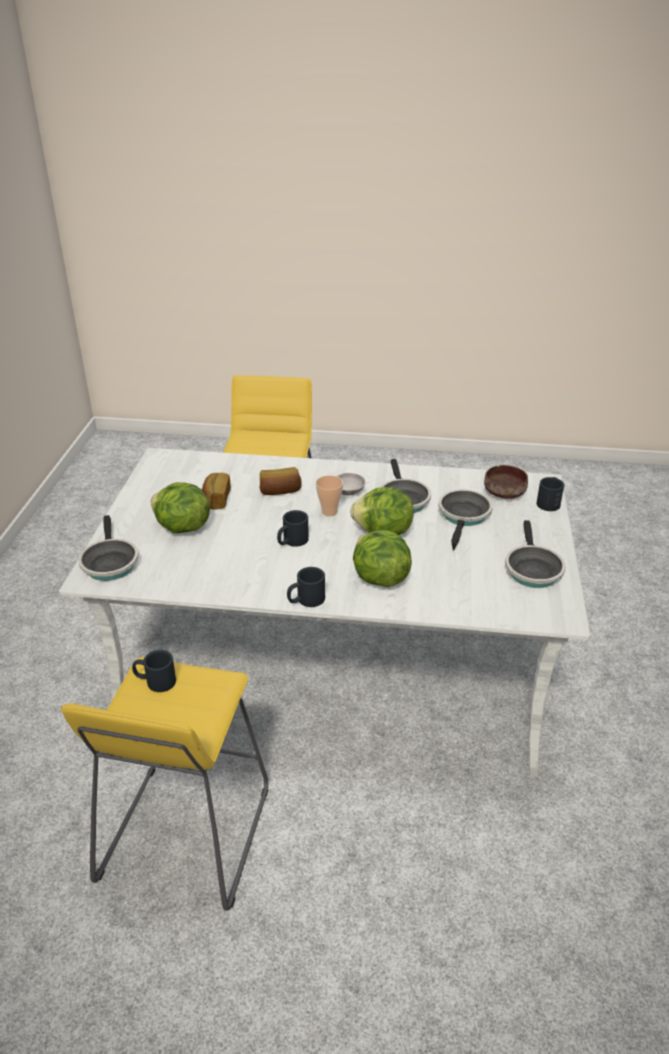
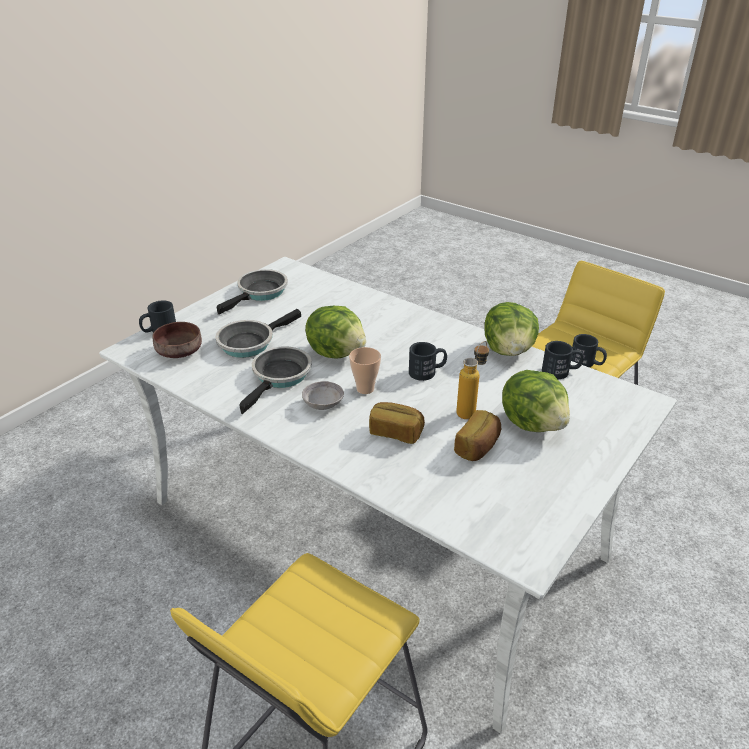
camera: 150 degrees left, 0 degrees up
(109, 562) = (622, 409): frying pan -> none
(236, 522) = (470, 410): none -> bottle
(305, 600) = (452, 324): black mug -> black mug (561, 371)
(379, 578) = (380, 321): lettuce -> lettuce (509, 351)

